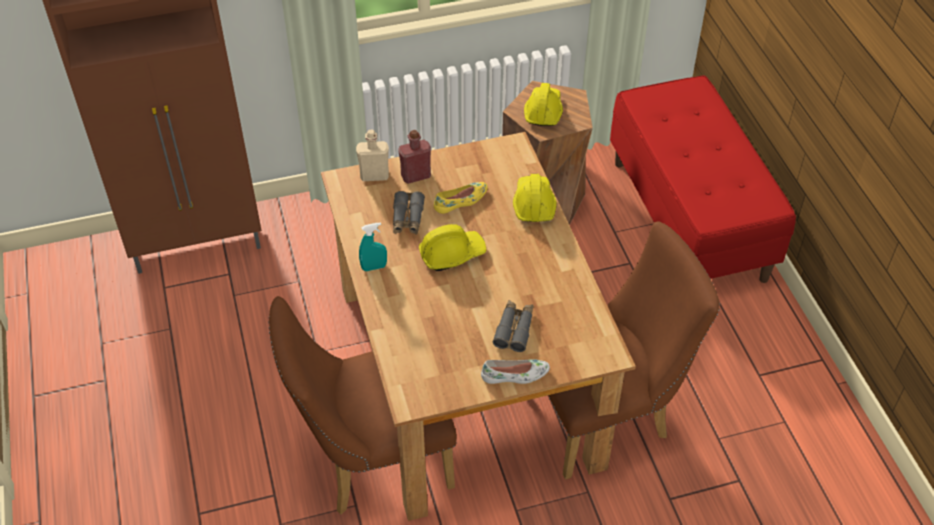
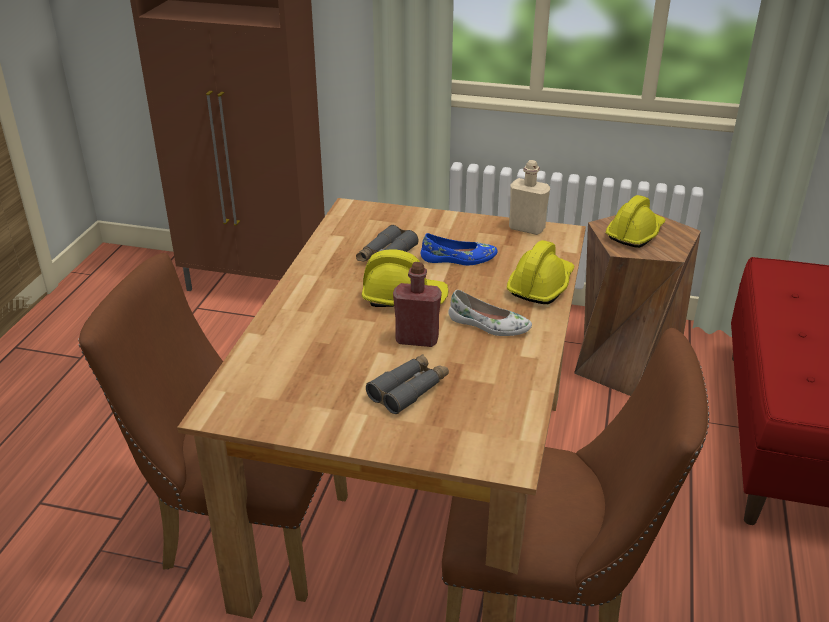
camera: 30 degrees right, 15 degrees down
(374, 176) = (387, 214): beige bottle -> beige bottle (526, 228)
(374, 267) = (309, 282): turquoise spray bottle -> none
(416, 176) = (429, 226): red bottle -> red bottle (417, 339)
(461, 201) = (458, 259): yellow shoe -> blue shoe
(515, 375) = (365, 435): white shoe -> white shoe (488, 325)

